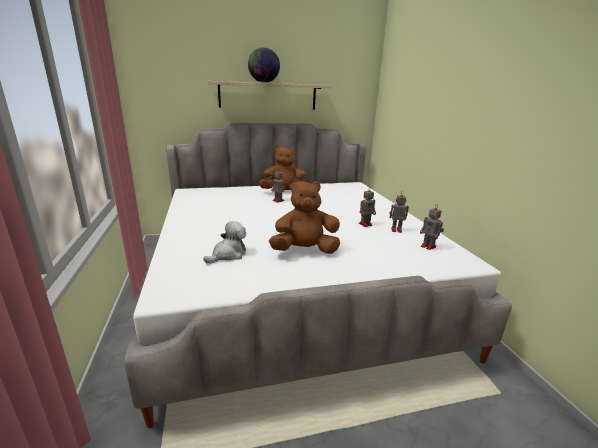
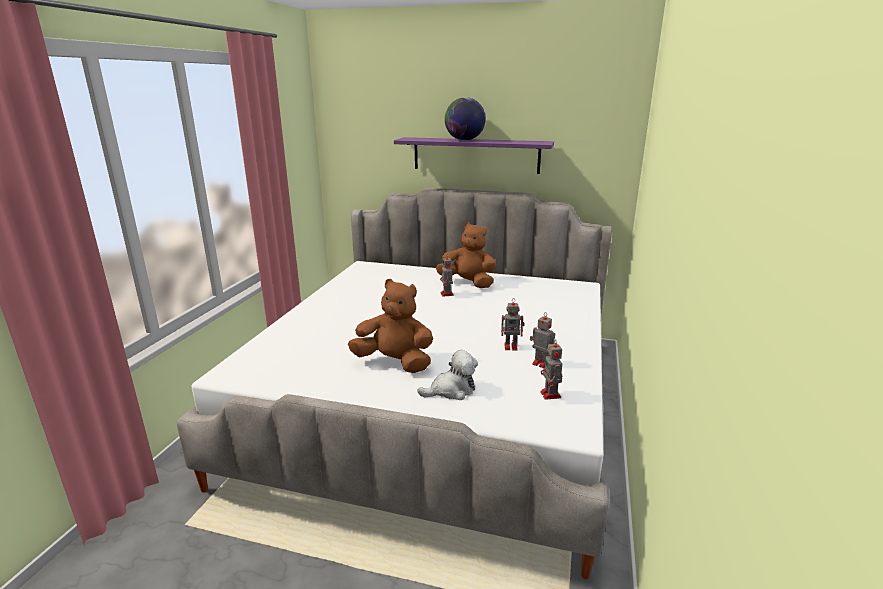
camera: 30 degrees right, 0 degrees up
(228, 254) = (317, 349): plush toy -> plush toy (451, 390)
(268, 96) = (476, 155): beige shelf -> purple shelf

